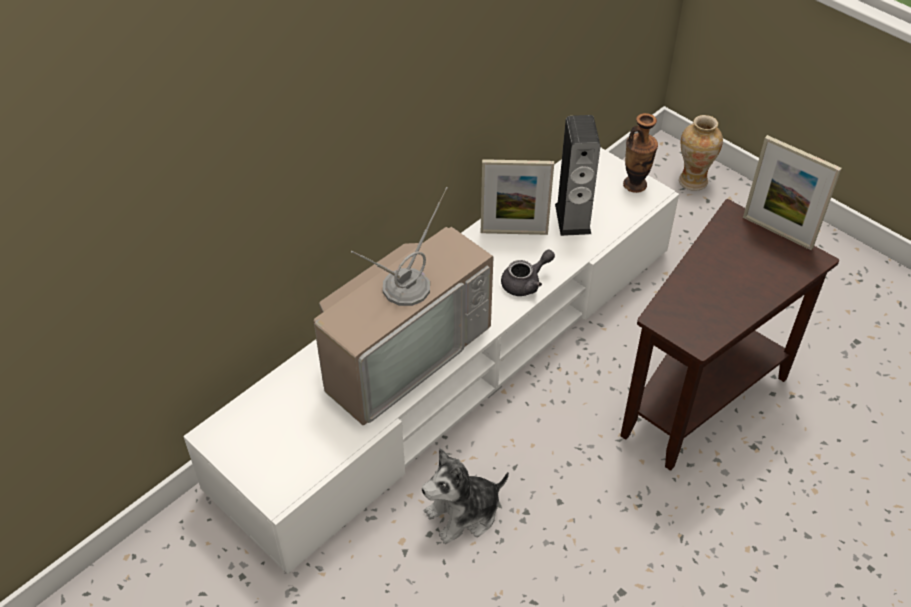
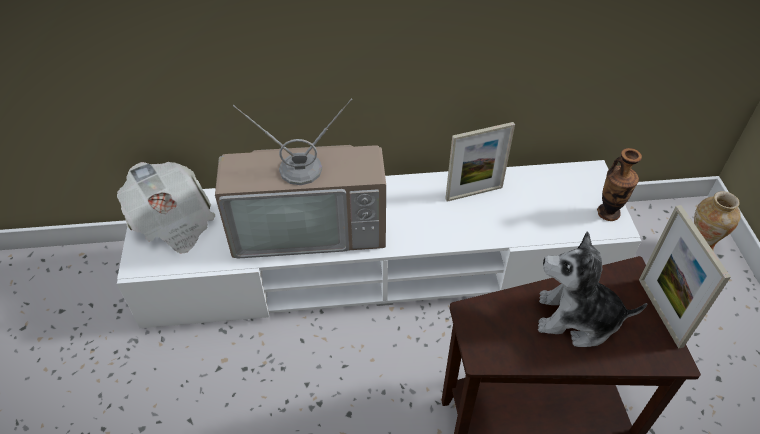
camera: 40 degrees right, 0 degrees up
(262, 434) = (173, 222): none -> newspaper
(464, 513) = (279, 372): plush toy -> plush toy (577, 319)
(514, 232) = (474, 193): picture frame -> picture frame turned 60 degrees counterclockwise
(526, 283) = (444, 233): grey teapot -> none
(573, 218) = (529, 209): speaker -> none

